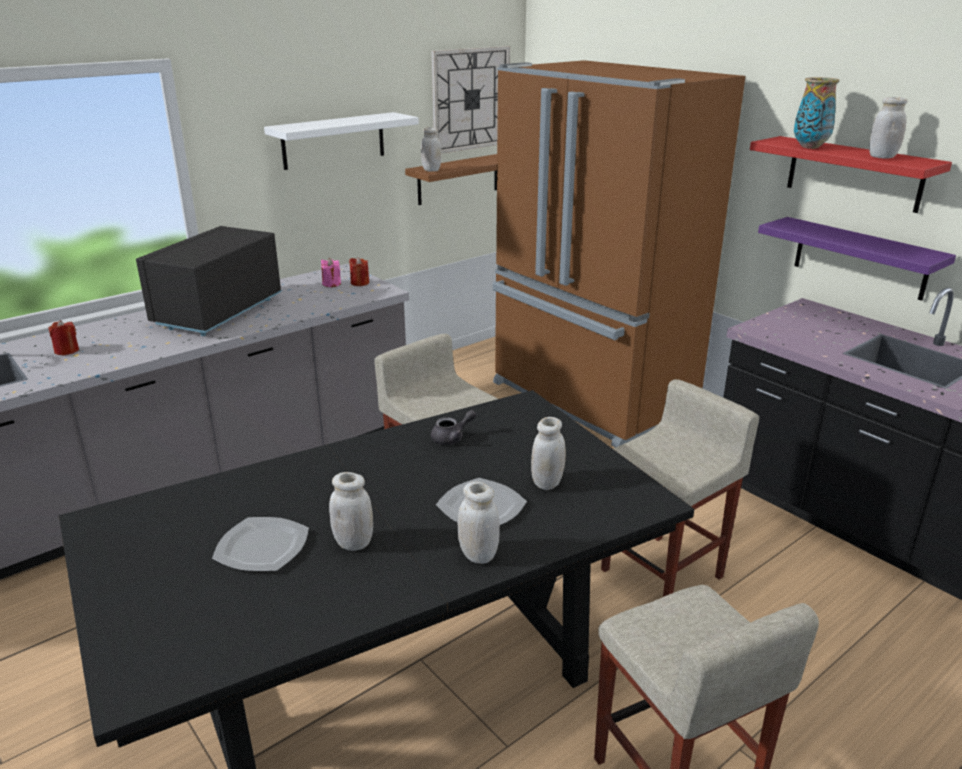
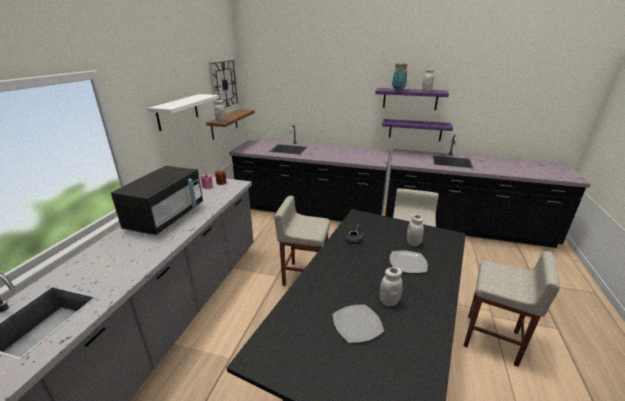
camera: 35 degrees left, 0 degrees up
(67, 351) = (98, 269): red candle -> none
(218, 312) = (166, 217): black microwave -> black microwave turned 150 degrees counterclockwise
(478, 555) = (436, 282): white jar -> none
(590, 398) = (310, 210): brown fridge -> black counter
(854, 173) = (410, 99): red shelf -> purple shelf

